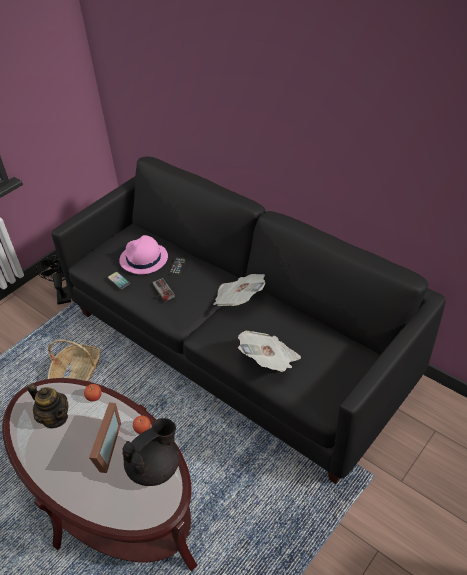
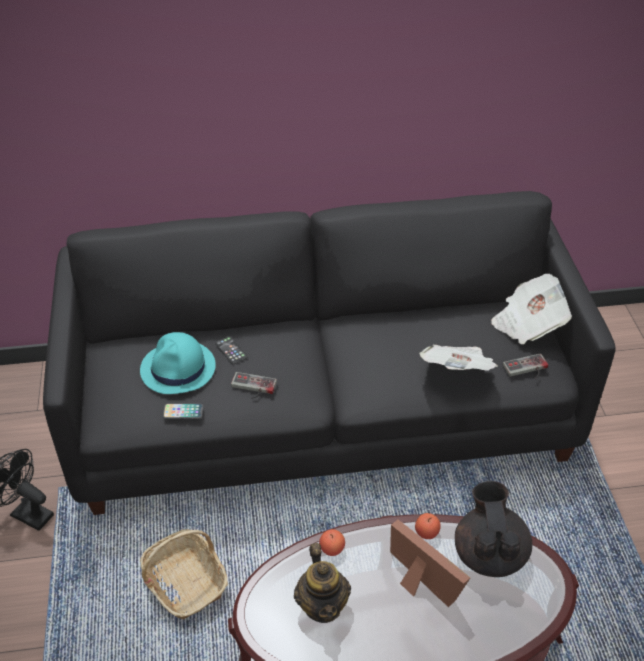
camera: 50 degrees left, 0 degrees up
(55, 418) = (322, 605): teapot -> teapot turned 90 degrees clockwise
(143, 259) = (178, 369): pink hat -> turquoise hat
(239, 299) = (341, 339): newspaper -> newspaper (530, 323)
(312, 391) = (527, 370): none -> game controller

